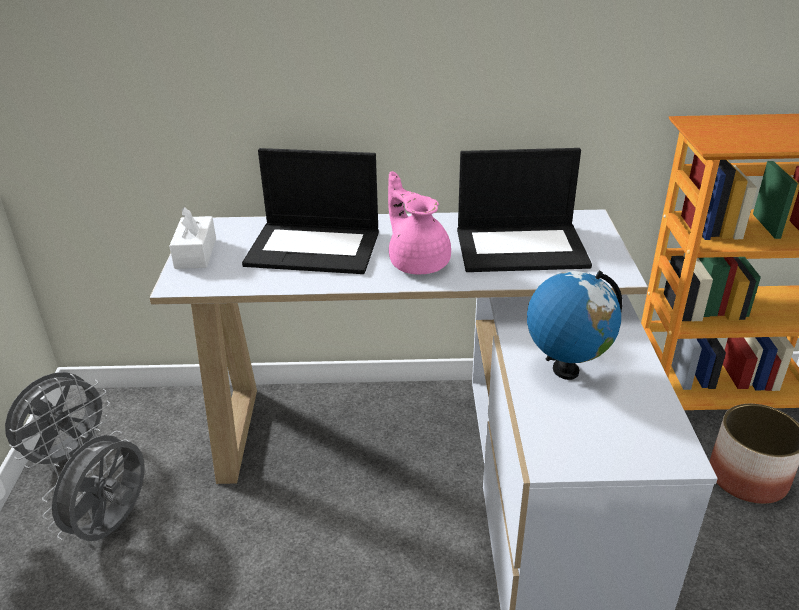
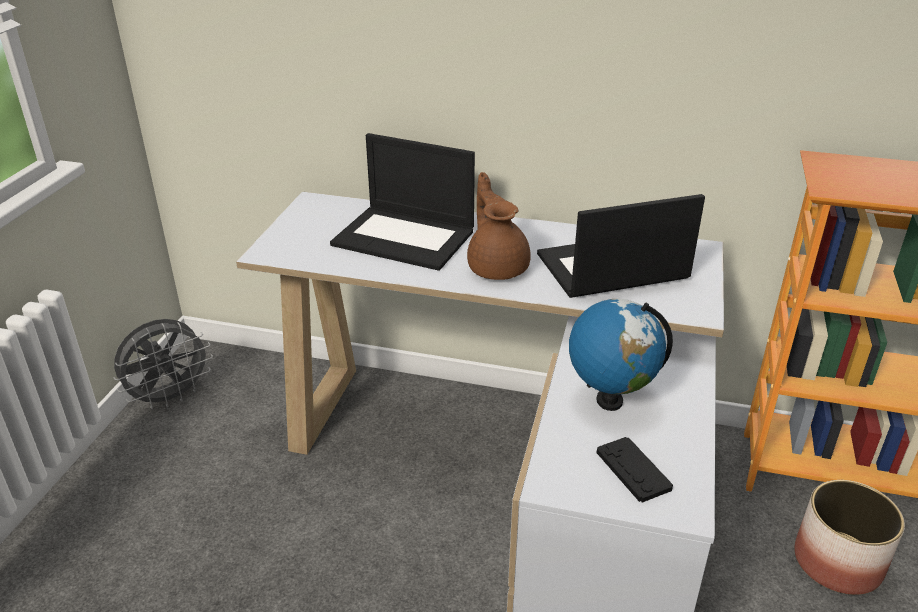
camera: 15 degrees right, 0 degrees up
(113, 526) = (186, 470): grey fan -> none
(195, 253) = (294, 226): white tissue box -> none
(418, 262) = (497, 267): pink teapot -> brown teapot
(522, 247) = (611, 268): laptop -> laptop turned 150 degrees clockwise
(618, 431) = (633, 470): none -> black game controller

